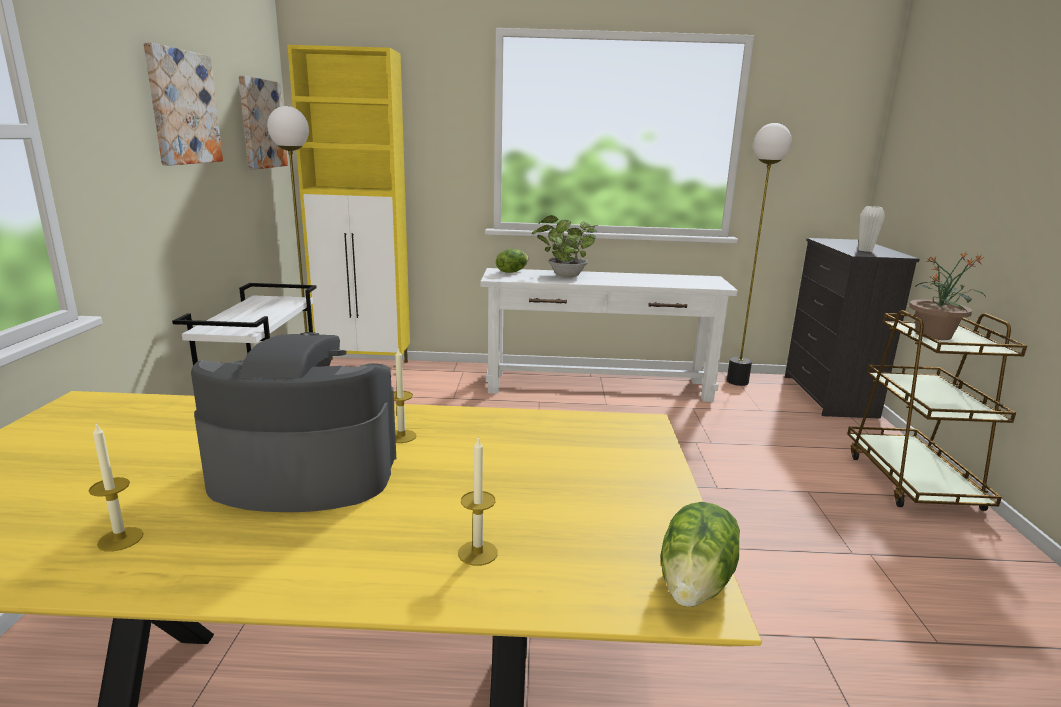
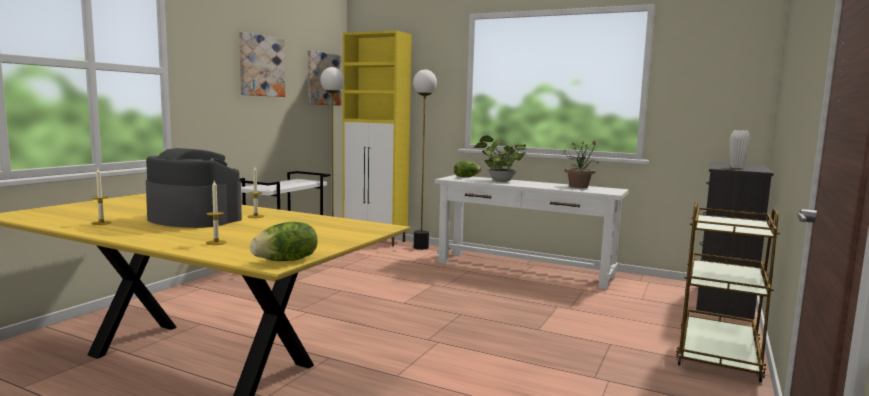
camera: 25 degrees right, 10 degrees down
(738, 381) = (648, 281): floor lamp -> floor lamp (421, 247)
(933, 335) = (721, 222): potted plant -> potted plant (579, 187)

